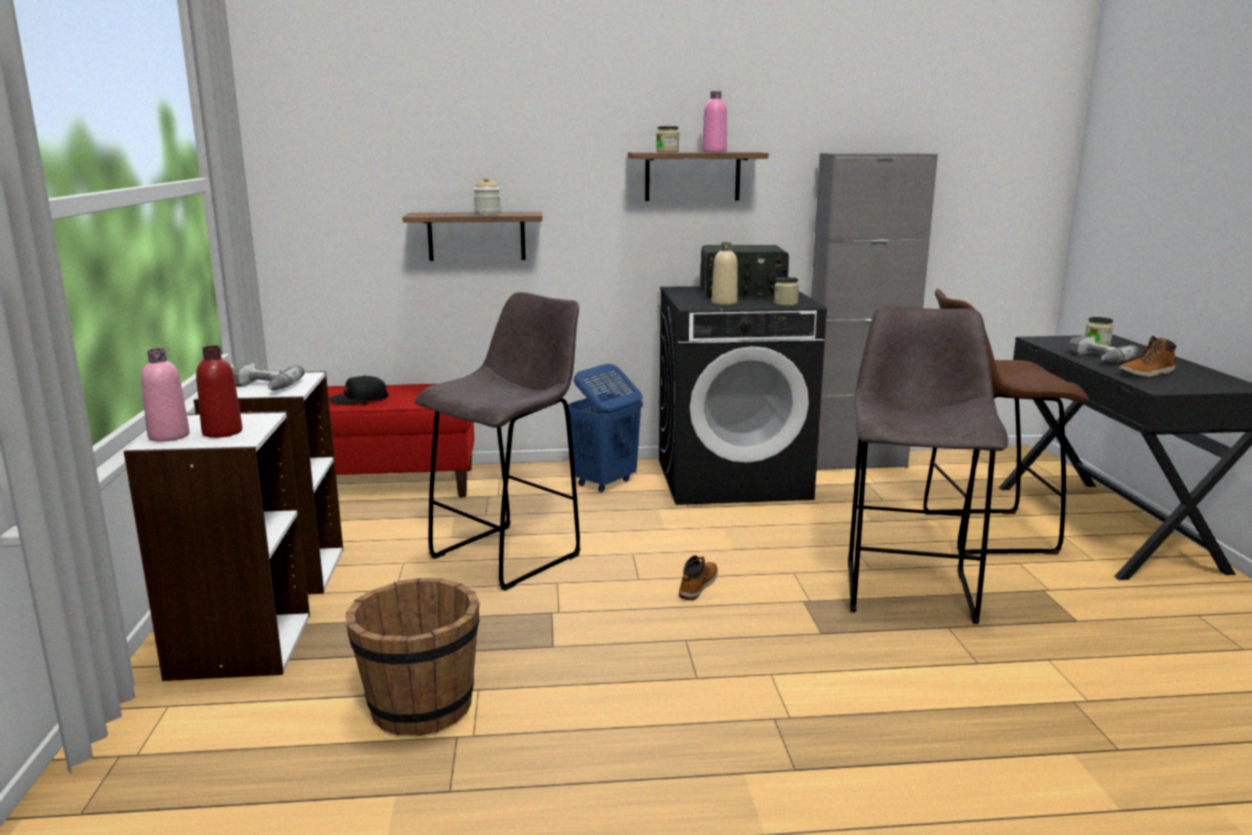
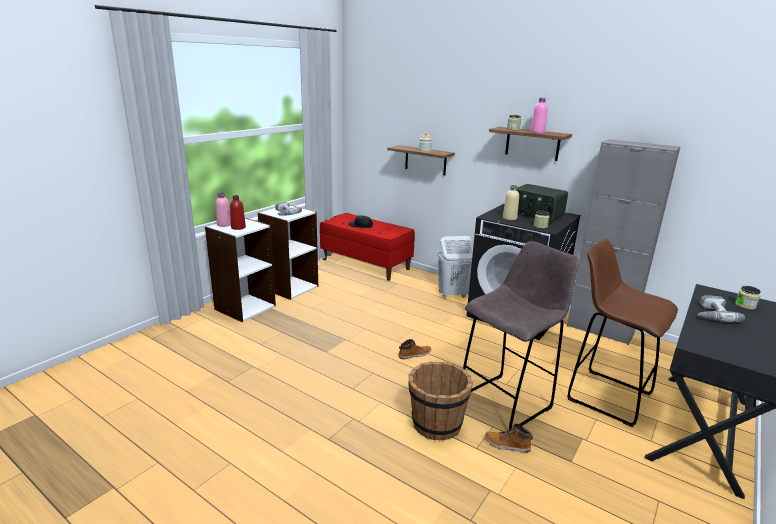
camera: 40 degrees right, 5 degrees up
(420, 707) = (258, 351): brown bucket -> brown bucket (436, 424)
(509, 555) = (367, 310): grey stool -> none
(605, 483) = (452, 294): blue laundry basket -> white laundry basket
(1147, 373) = (718, 334): boot -> boot (507, 445)

